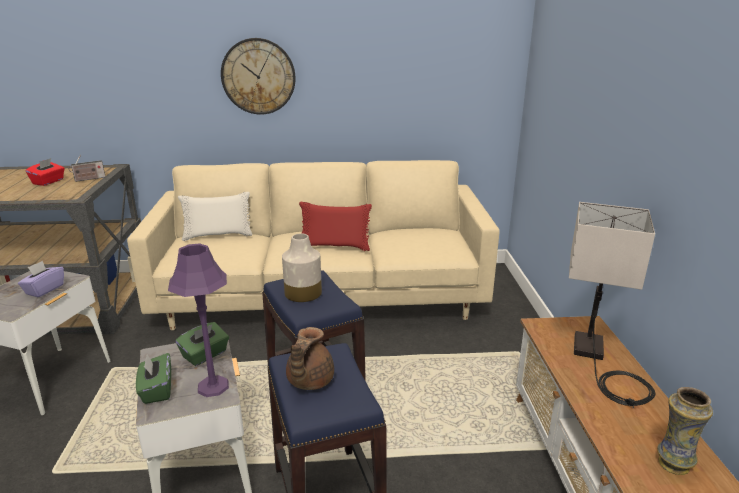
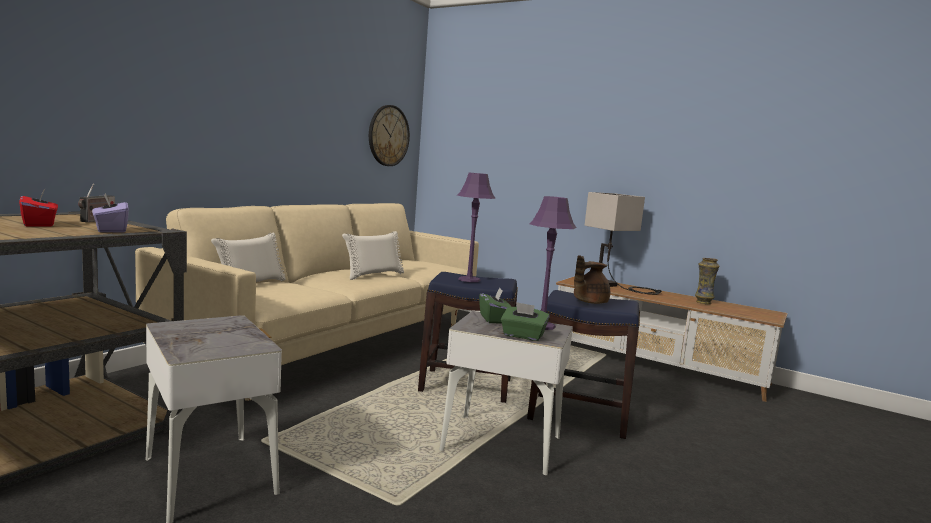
camera: 55 degrees left, 15 degrees down
(44, 289) = (230, 330): purple tissue box -> purple tissue box (110, 230)
(258, 76) = (246, 115): wall clock -> wall clock (388, 135)
(303, 293) = (469, 279): beige vase -> purple table lamp
(308, 381) = (588, 302): brown teapot -> brown teapot turned 90 degrees clockwise
(335, 246) = (373, 275): red pillow -> white pillow

